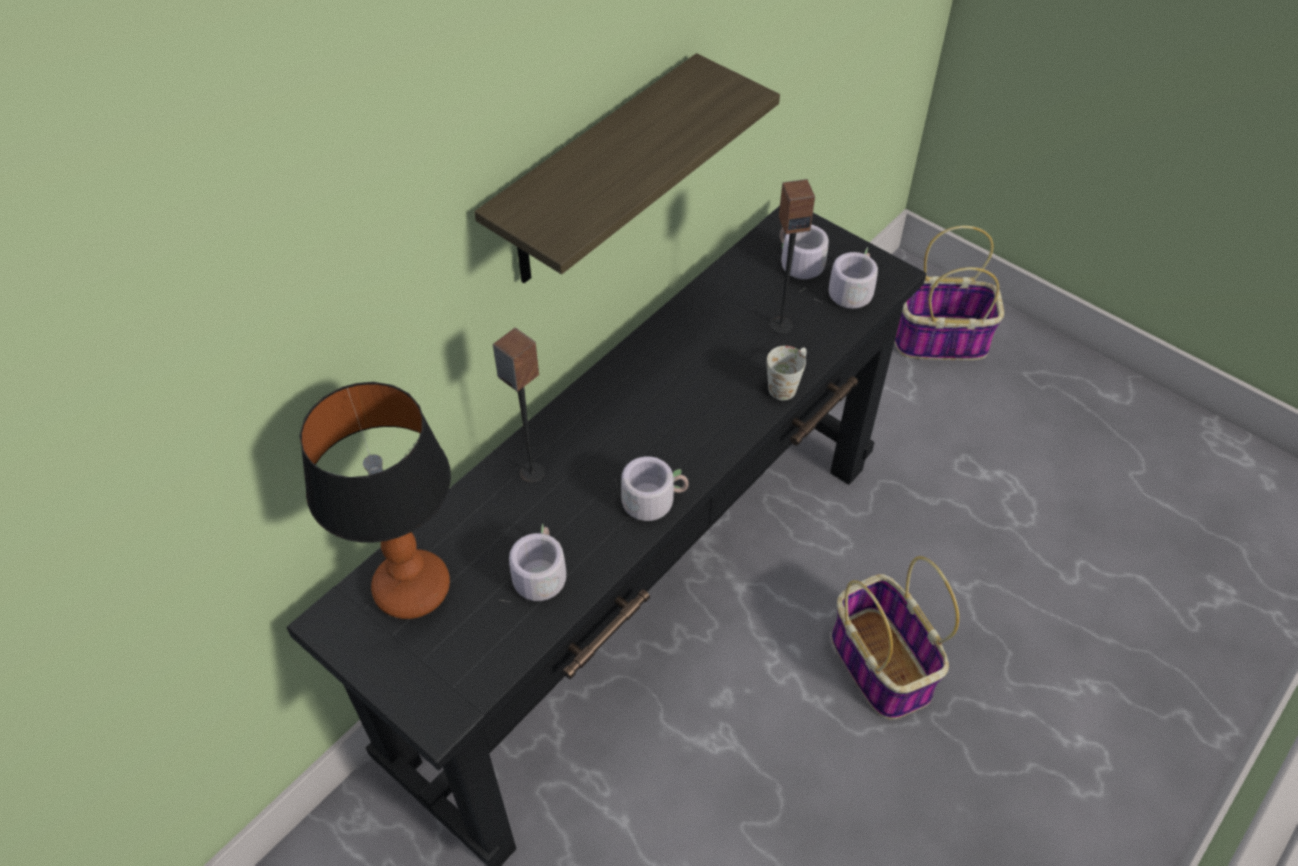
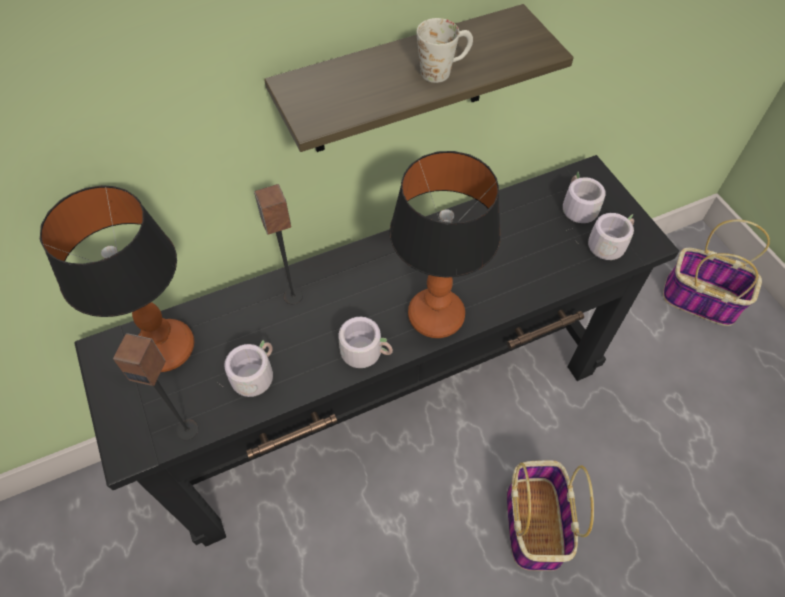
camera: 25 degrees right, 5 degrees up
(709, 432) = (436, 315): none -> table lamp
(780, 325) = (537, 251): speaker -> speaker (187, 429)
(787, 384) = (517, 300): white mug -> white mug (443, 70)

